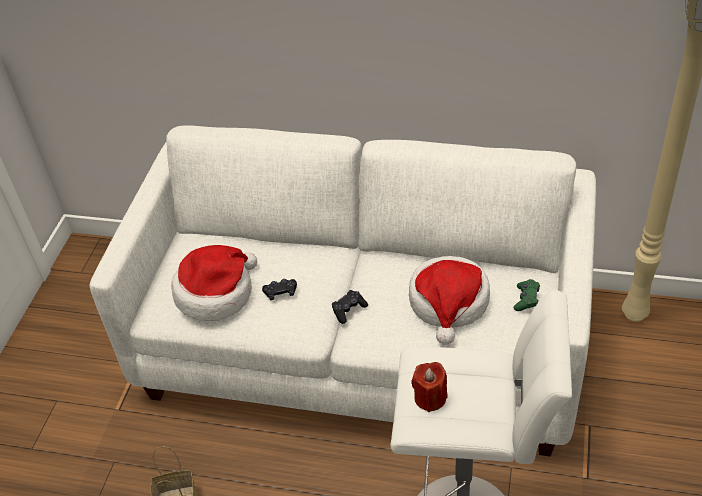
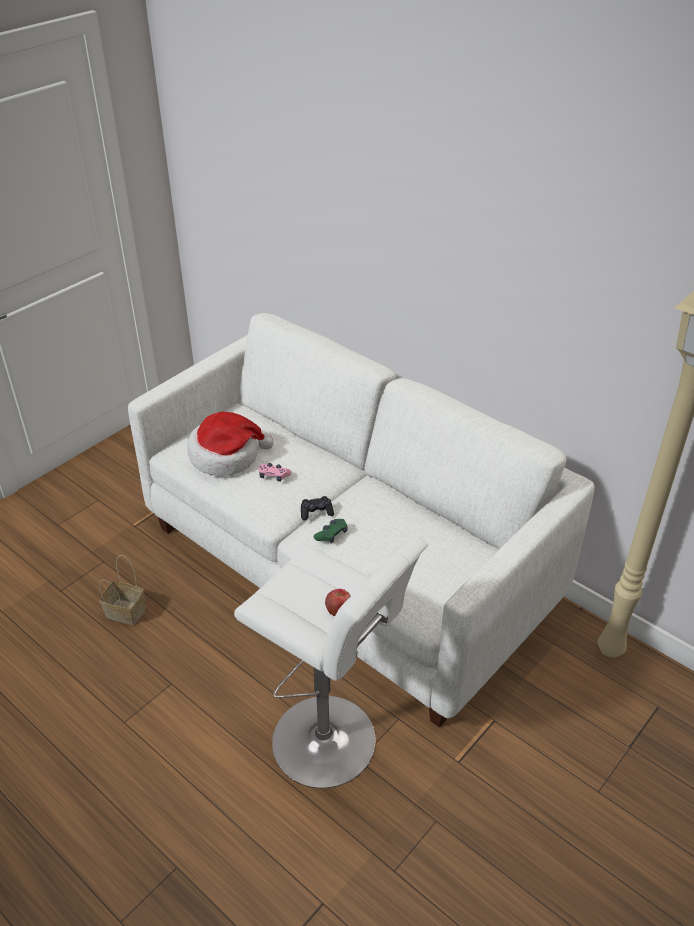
camera: 25 degrees right, 5 degrees down
(280, 292) = (273, 476): black game controller -> pink game controller
(430, 398) = (290, 589): red candle -> none
(449, 303) = (399, 542): hat -> none
(488, 395) = (338, 609): none -> apple
(526, 299) = (468, 568): green game controller -> green game controller (331, 534)

